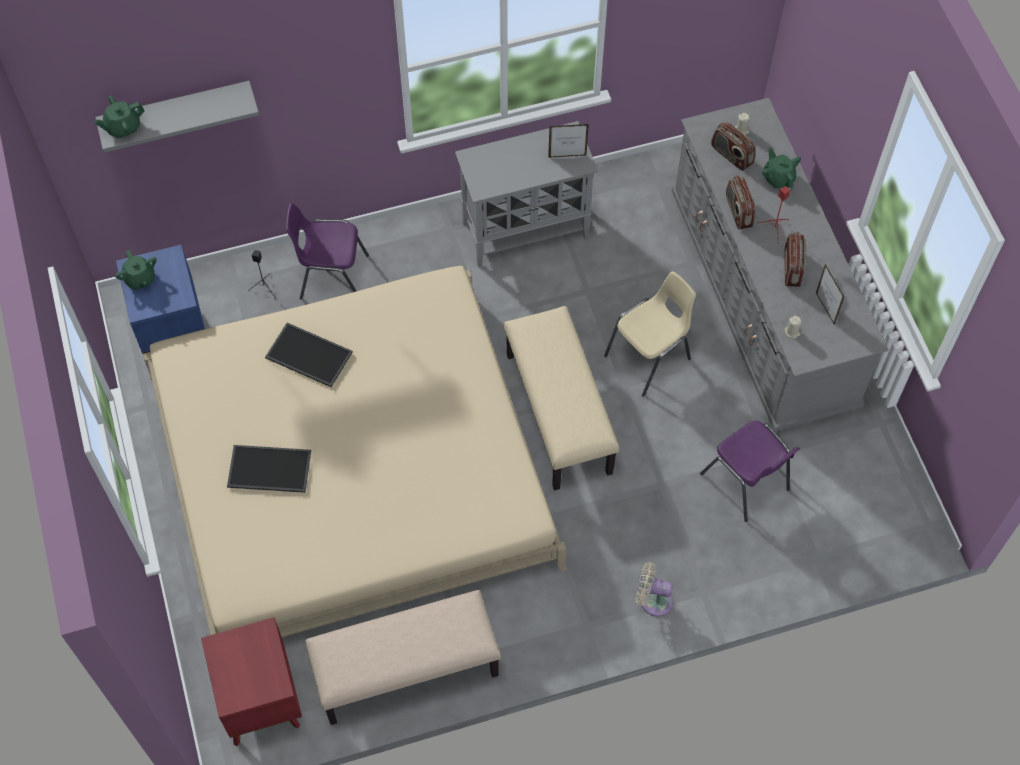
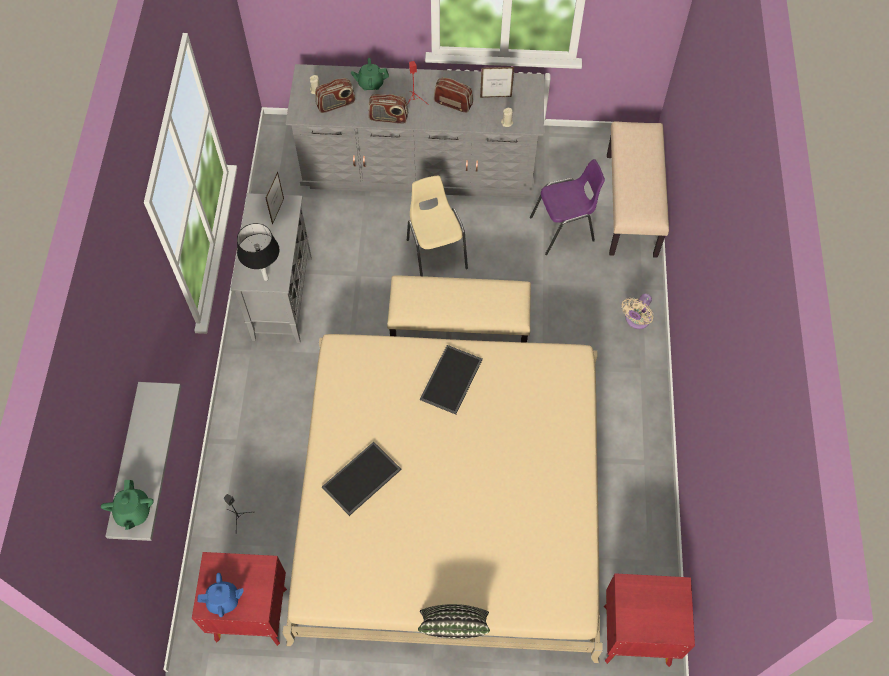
camera: 70 degrees left, 0 degrees up
(140, 279) = (224, 600): green teapot -> blue teapot
(173, 333) = (250, 612): blue nightstand -> red nightstand
(179, 490) = (454, 628): none -> pillow
(268, 470) = (463, 544): tray -> tray (452, 380)
(332, 277) = (256, 458): purple chair -> none
(406, 671) = (643, 510): beige bench -> beige bench (632, 205)
(480, 176) = (266, 278): none -> black table lamp

